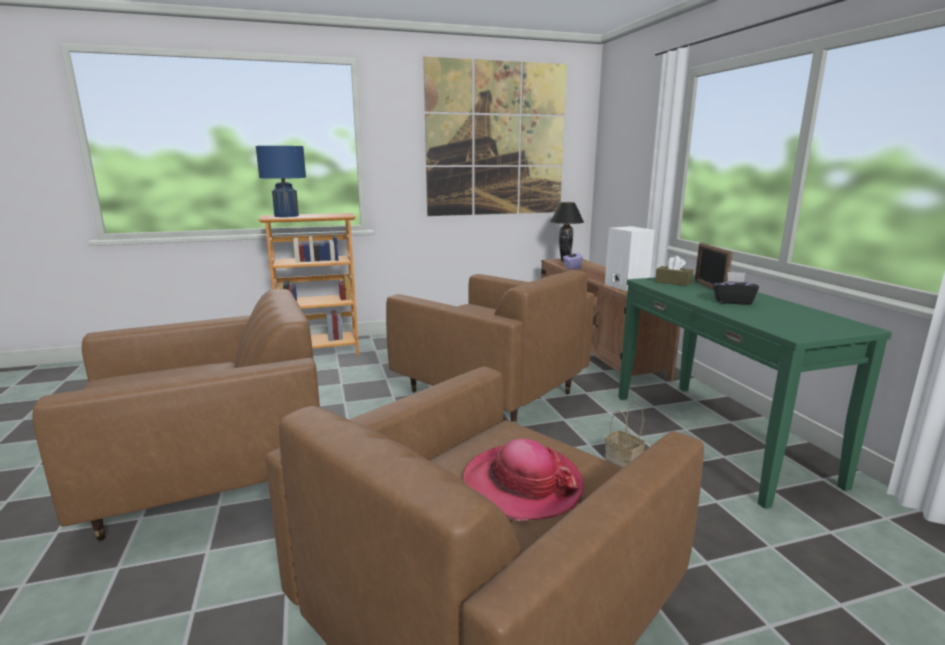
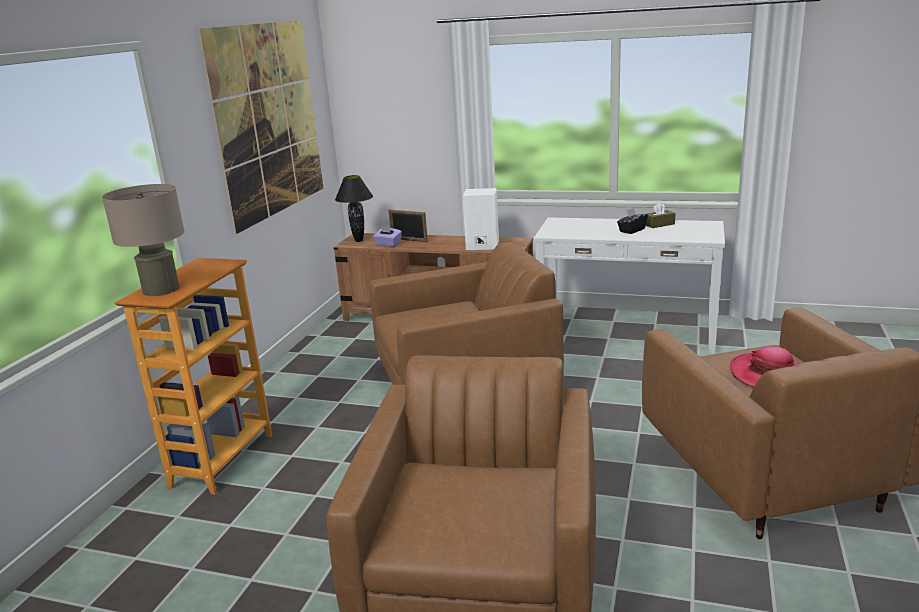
camera: 55 degrees left, 5 degrees up
(286, 216) = (161, 289): blue table lamp -> beige table lamp
(624, 460) = (629, 373): basket -> none
(673, 282) = (563, 229): brown tissue box -> brown tissue box (659, 224)
(709, 287) = (589, 225): picture frame -> picture frame (409, 240)
(717, 436) = (626, 332): green console table -> white console table

